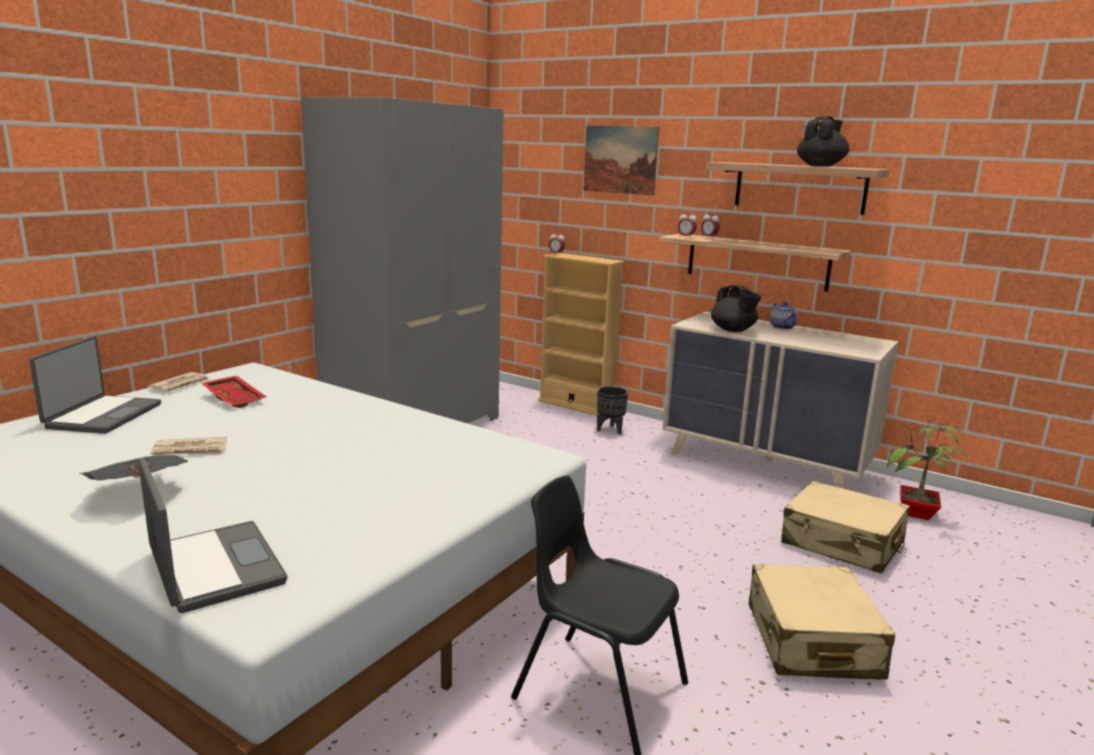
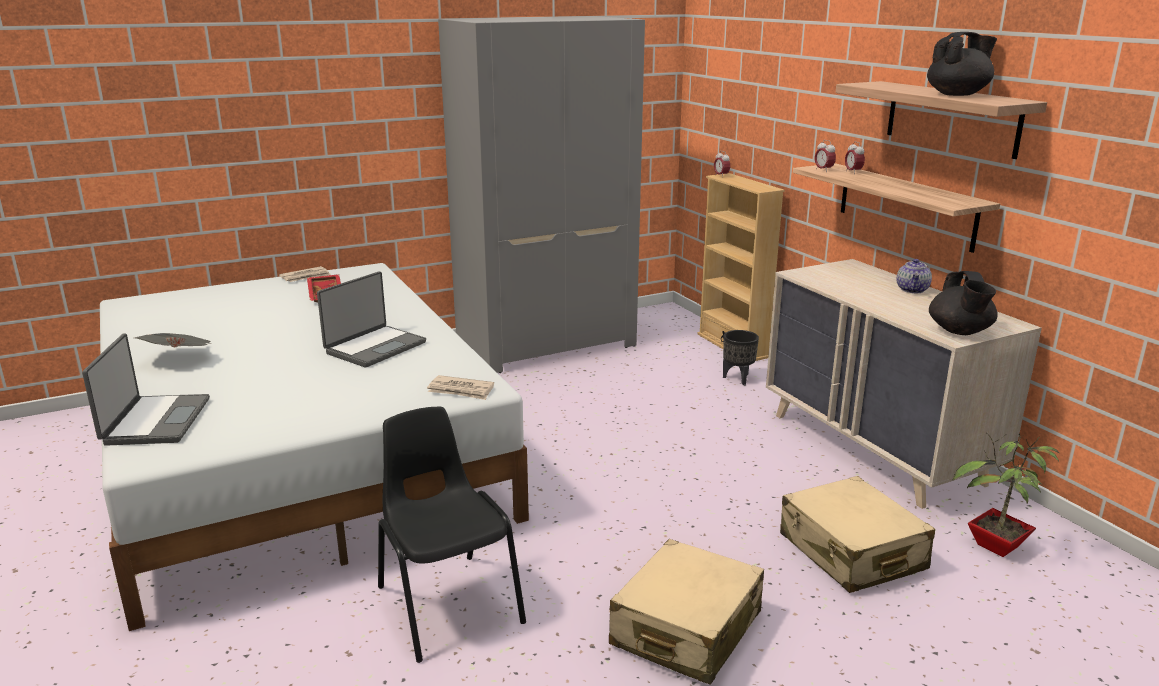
camera: 30 degrees right, 5 degrees up
(102, 416) = (227, 295): laptop -> laptop (374, 347)
(191, 450) = (245, 333): newspaper -> newspaper (461, 390)
(620, 160) = (787, 72): picture -> none
(733, 330) = (838, 287): black teapot -> black teapot (959, 331)

